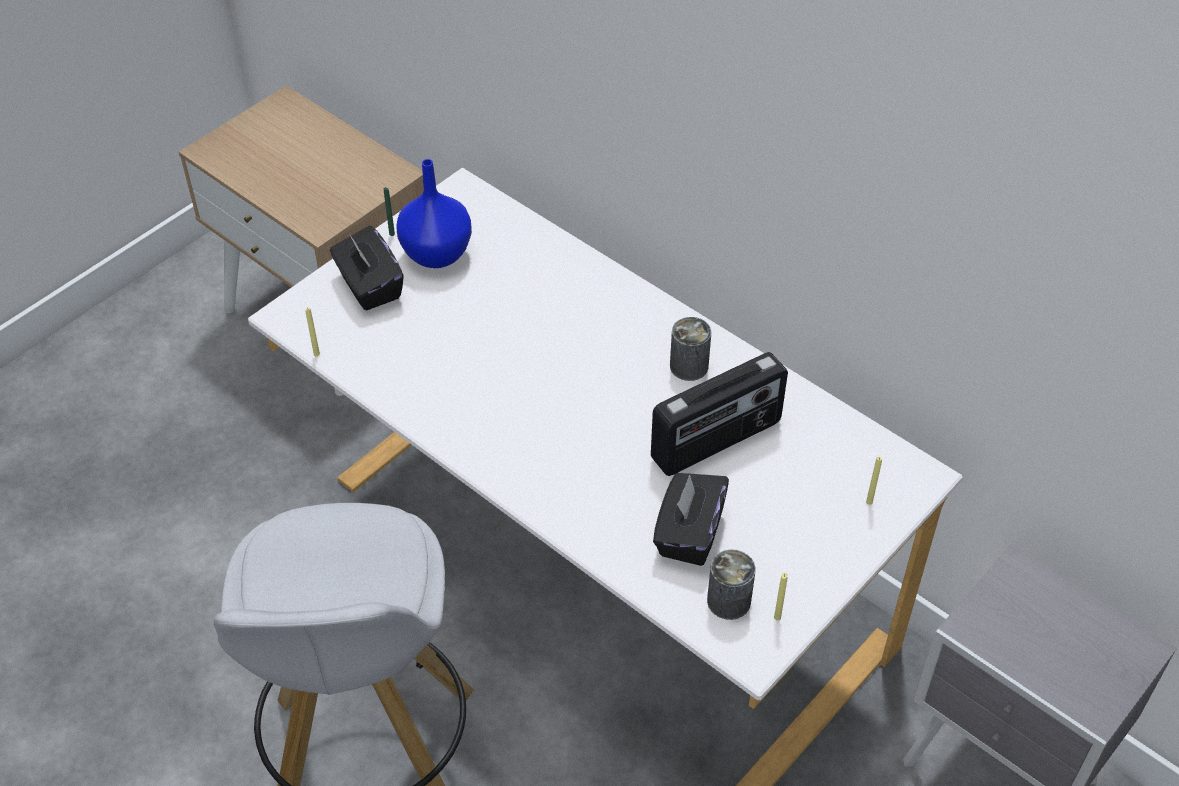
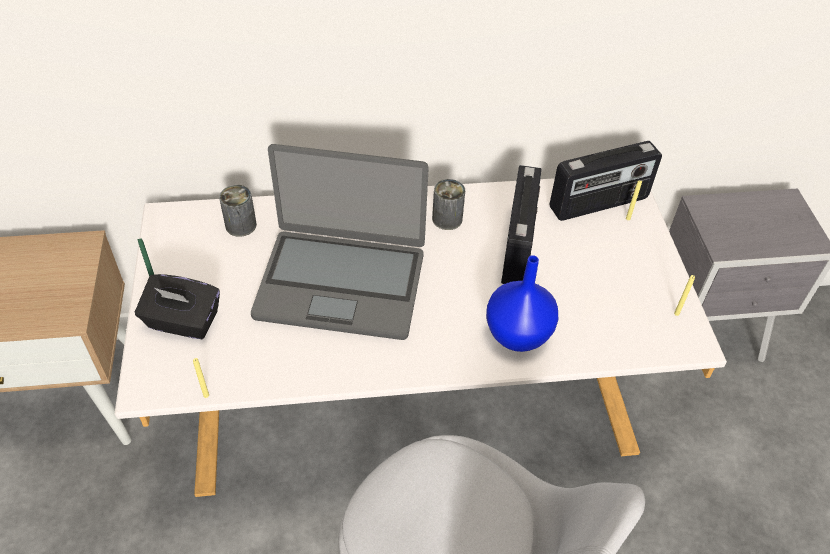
camera: 50 degrees left, 0 degrees up
(435, 255) = (203, 268): blue vase -> blue vase (518, 336)
(522, 349) = (341, 283): none -> laptop
(688, 534) = (576, 309): black tissue box -> none
(728, 601) = (645, 326): can -> can (241, 225)
(861, 466) = (599, 204): none -> radio

